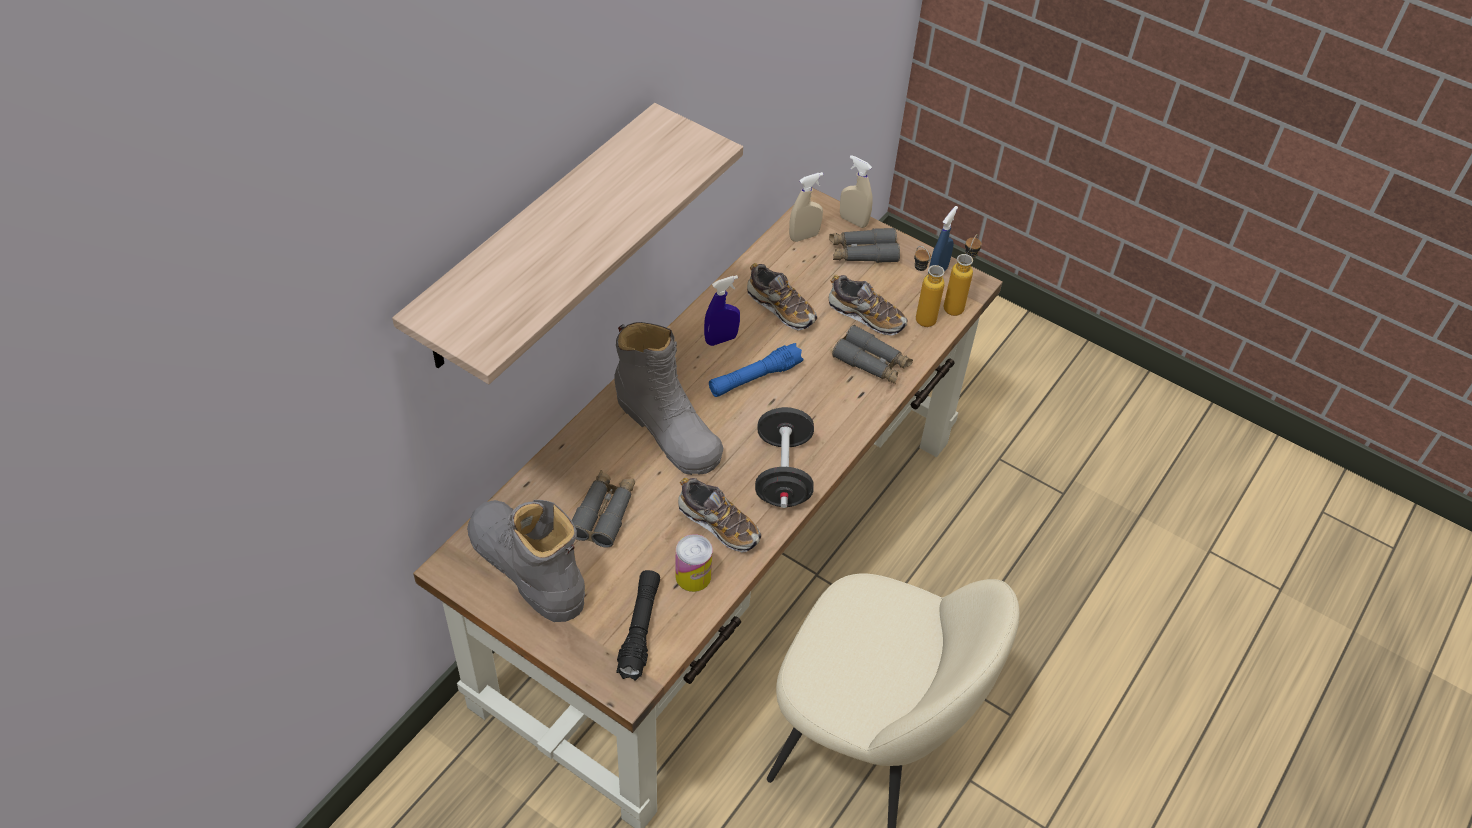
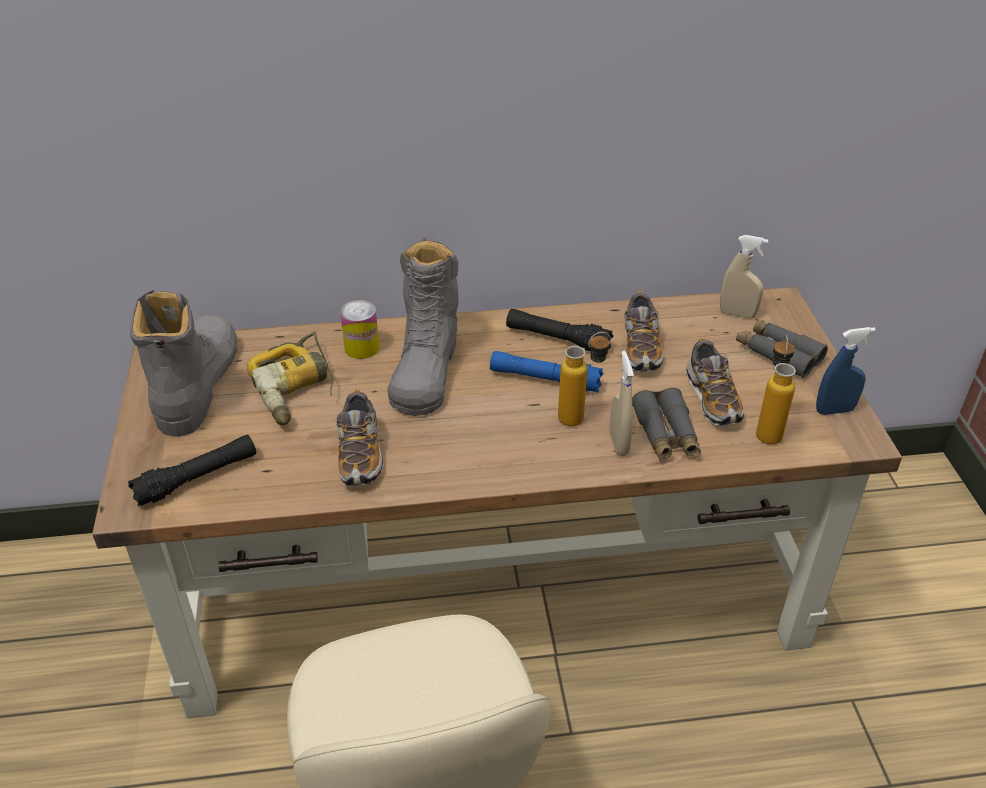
camera: 50 degrees right, 10 degrees down
(536, 239) = (331, 72): shelf -> none
(604, 513) = (297, 388): grey binoculars -> power drill
(693, 576) = (287, 474): can -> can (362, 348)
(721, 339) = (557, 339): blue spray bottle -> black flashlight
(783, 473) = (464, 458): black dumbbell -> none
(853, 221) = (802, 328): beige spray bottle -> beige spray bottle (618, 443)
(956, 303) = (822, 443): bottle -> bottle (581, 417)

